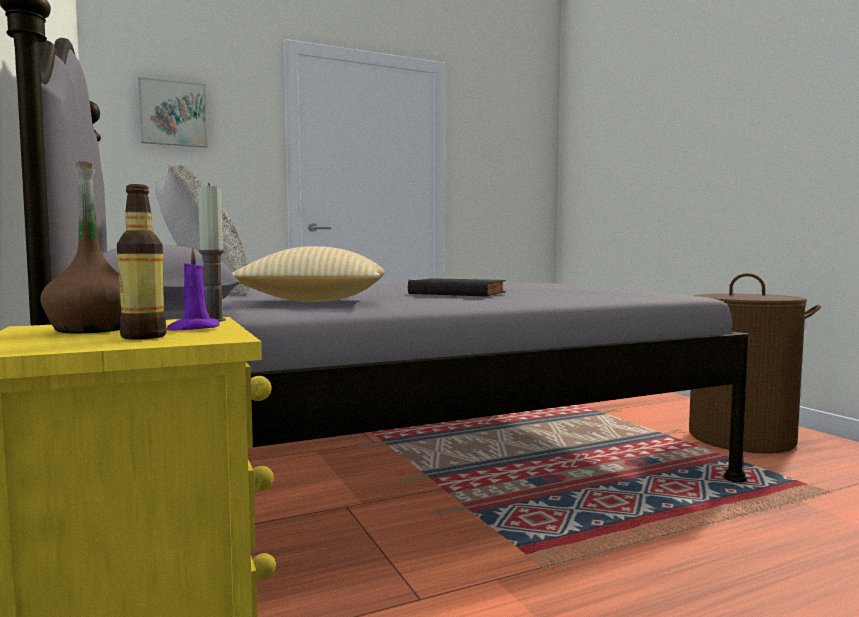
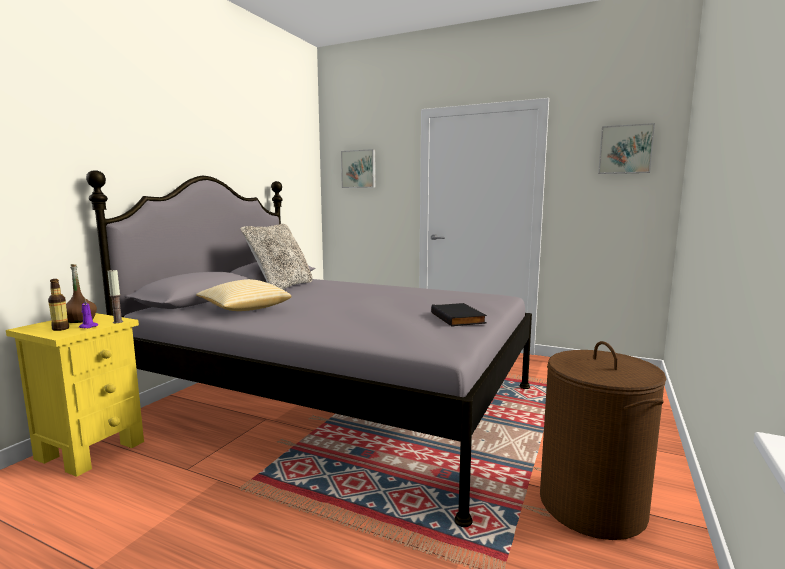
camera: 50 degrees right, 5 degrees up
(458, 293) = (326, 315): black book -> black book (459, 318)
(515, 133) = (625, 149): none -> picture

